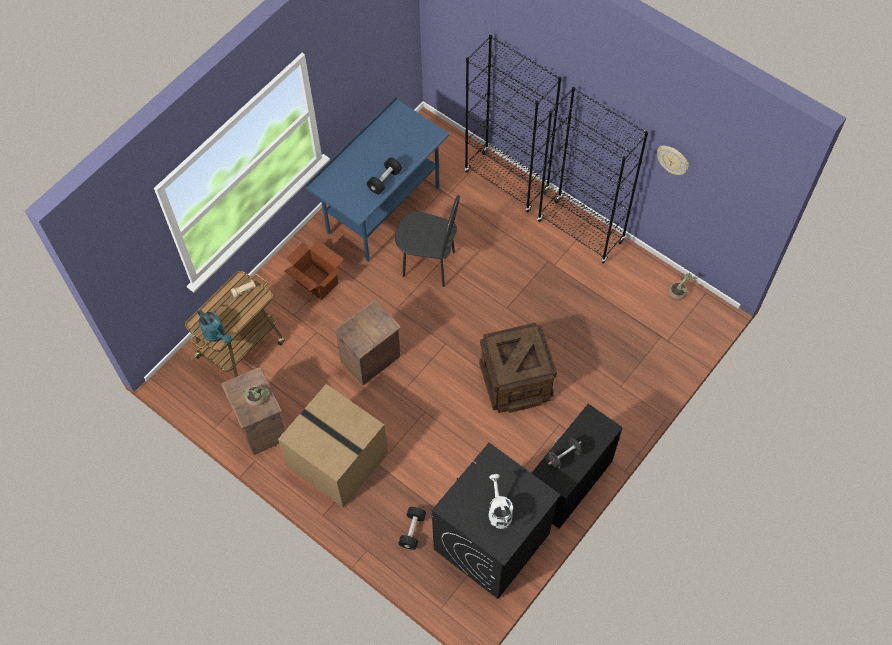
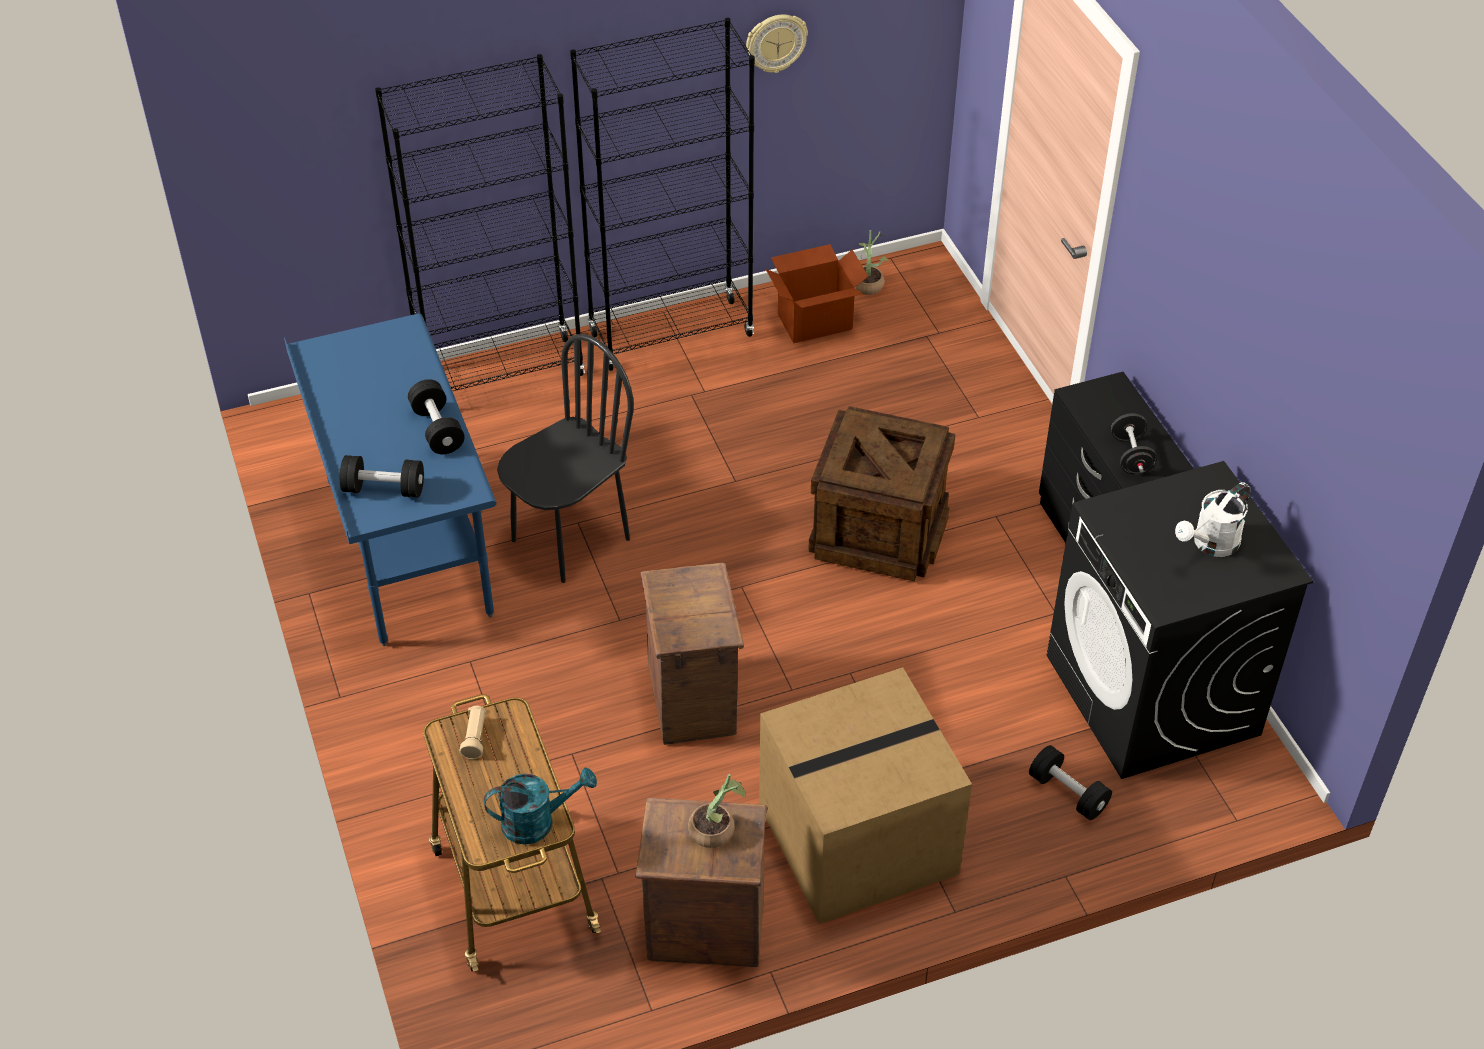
camera: 60 degrees left, 15 degrees down
(317, 281) = (469, 705): cardboard box -> cardboard box (814, 321)
(339, 183) = (384, 489): none -> black dumbbell
(498, 511) = (1210, 545): white watering can -> white watering can turned 60 degrees counterclockwise

